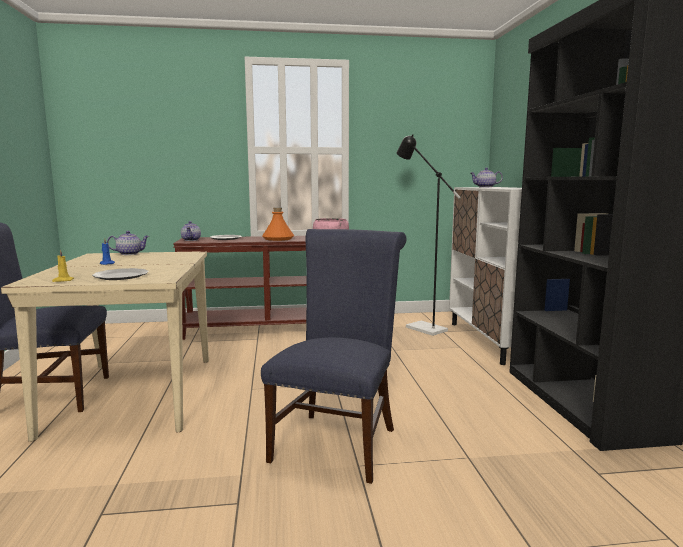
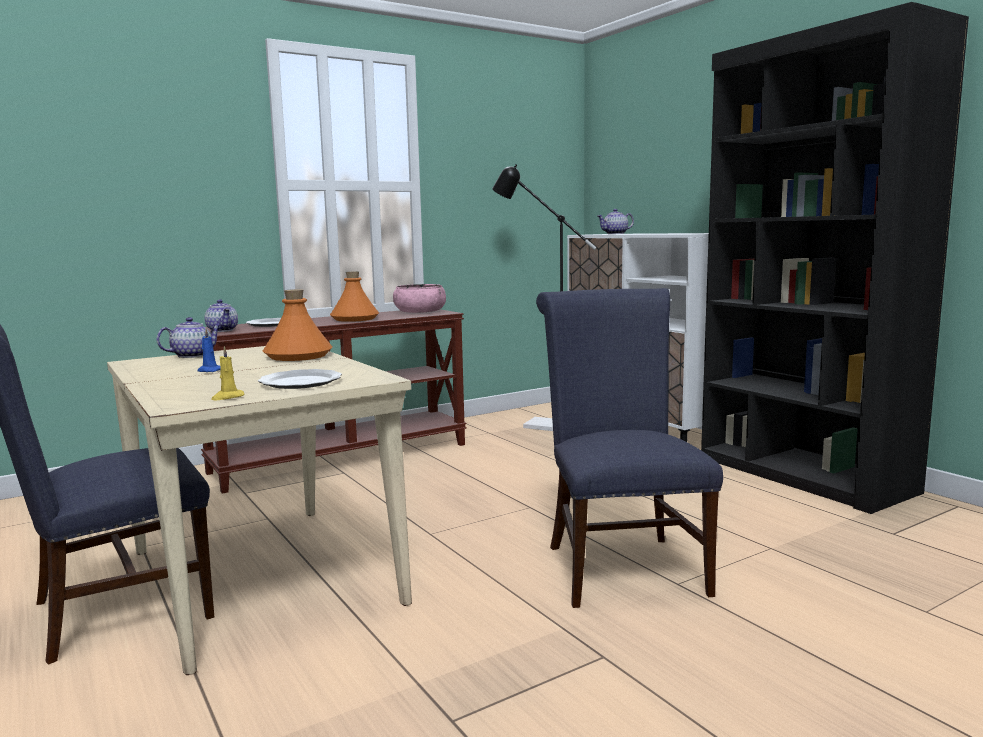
camera: 25 degrees left, 0 degrees up
(173, 260) = (298, 356): none -> orange bottle

